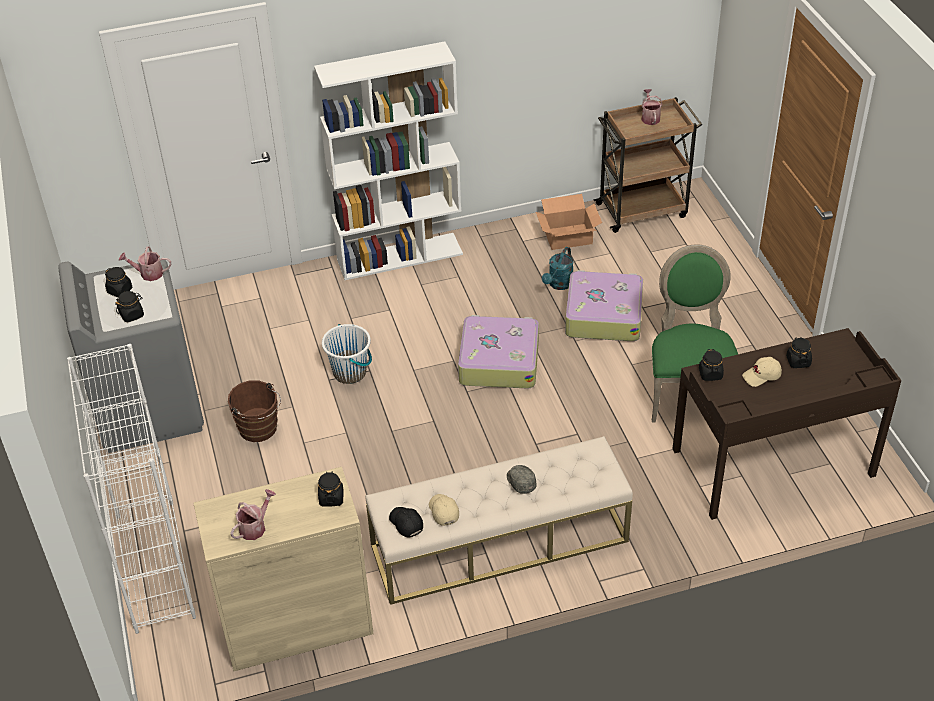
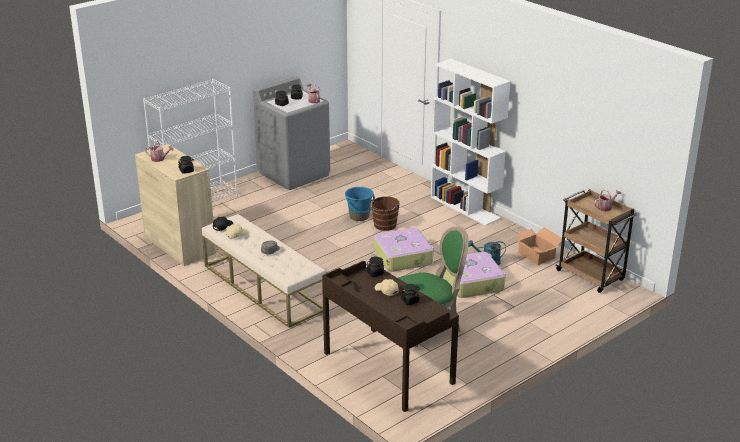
camera: 65 degrees right, 15 degrees down
(260, 430) = (299, 204): brown bucket -> brown bucket (384, 226)
(350, 372) = (359, 216): white bucket -> blue bucket

